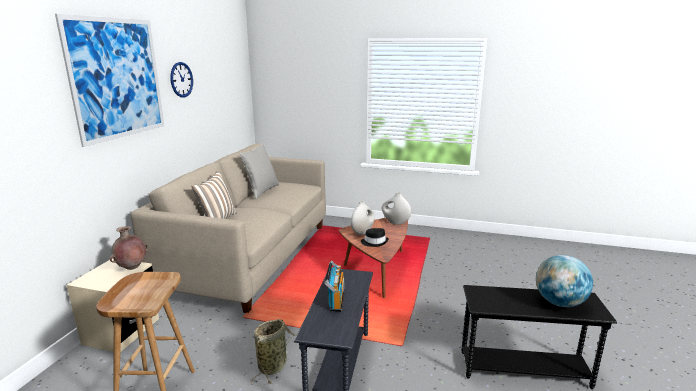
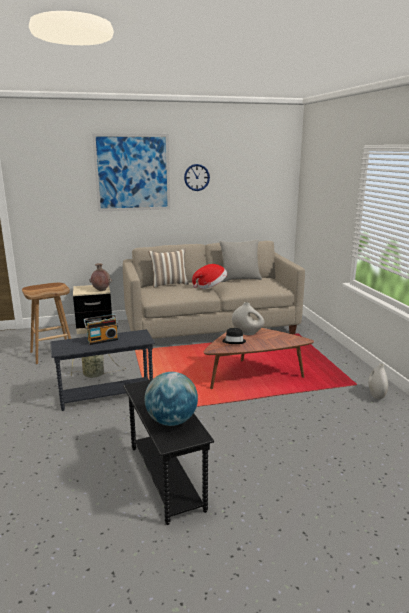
camera: 60 degrees right, 0 degrees up
(267, 206) = (210, 286): none -> hat
(395, 222) = (288, 340): white vase -> white vase (376, 395)

